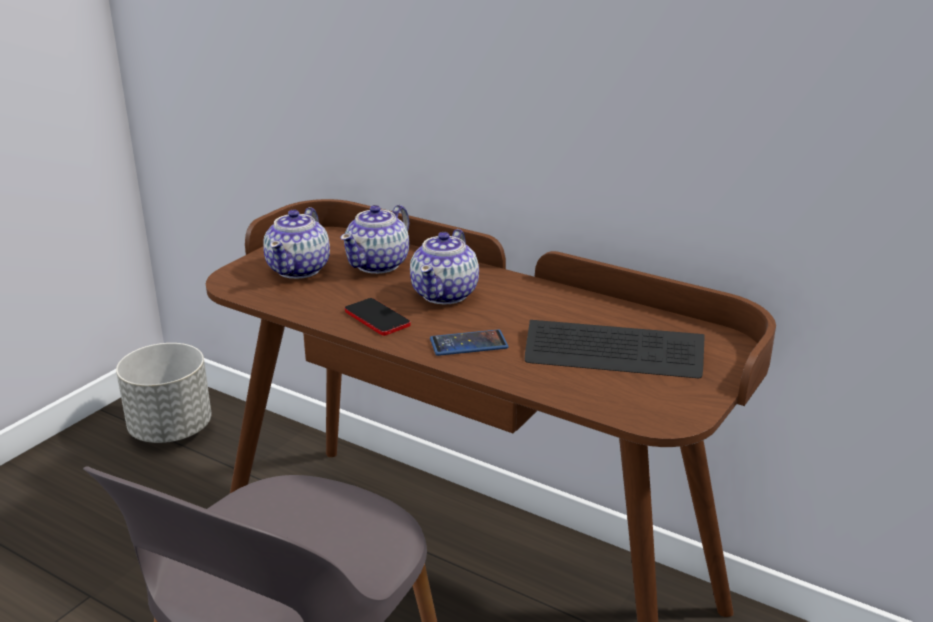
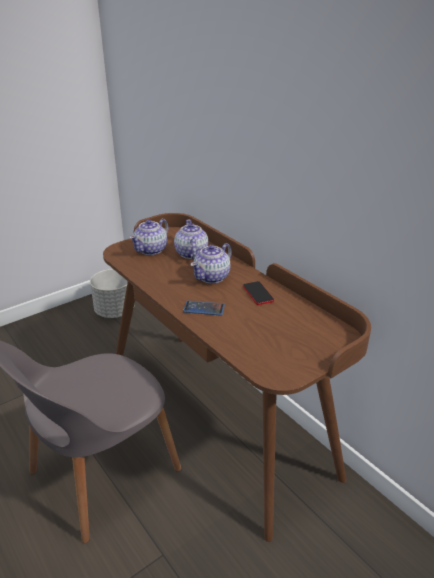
camera: 20 degrees right, 5 degrees up
(377, 318) = (169, 284): phone -> phone (258, 294)
(379, 264) = (191, 254): teapot -> teapot turned 120 degrees clockwise
(613, 353) = (276, 330): keyboard -> none

